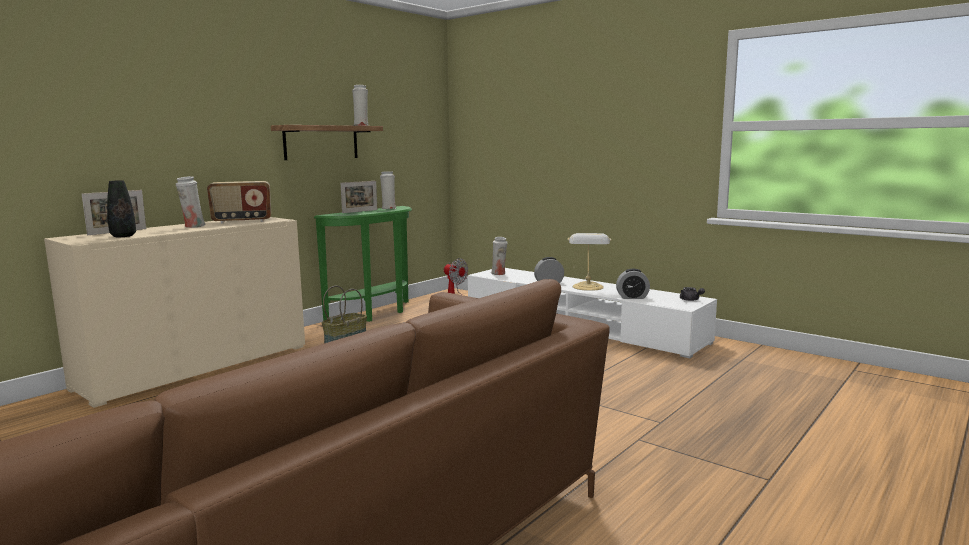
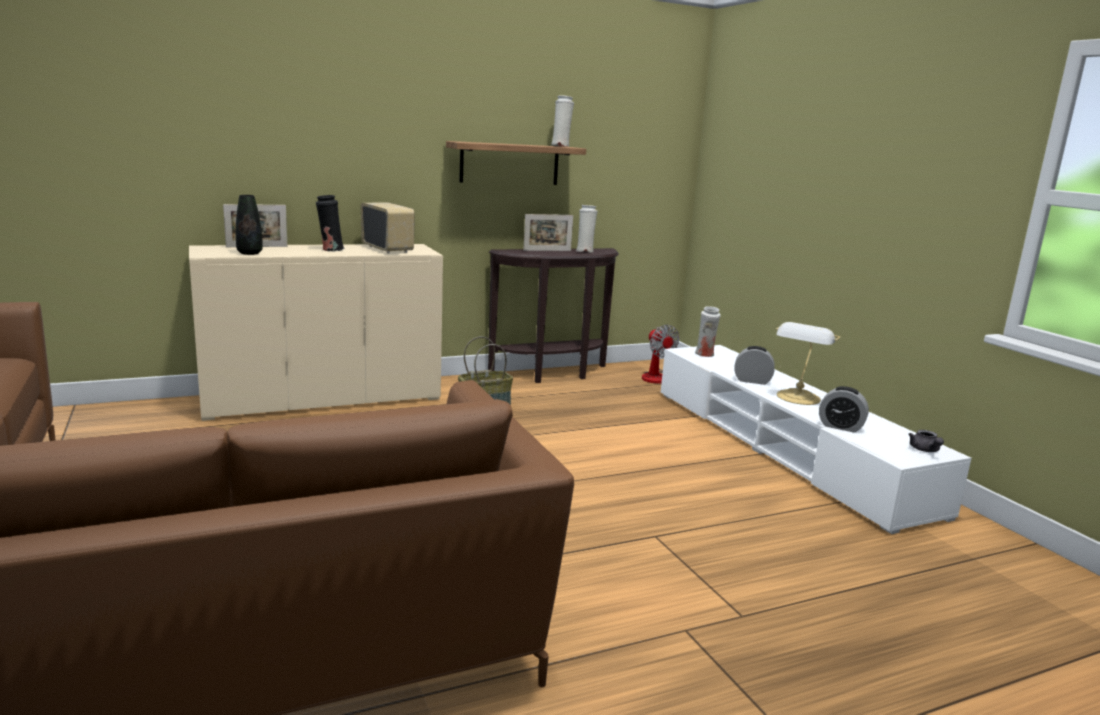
camera: 25 degrees right, 5 degrees up
(193, 226) = (330, 250): white vase -> black vase
(242, 221) = (388, 249): radio -> radio turned 135 degrees counterclockwise
(376, 314) = (554, 375): green console table -> brown console table

